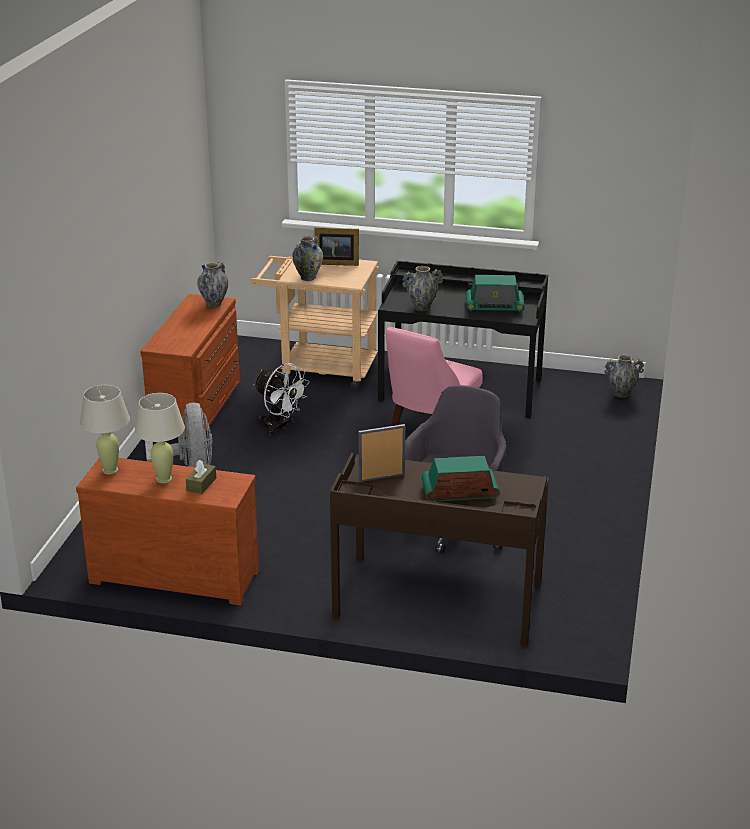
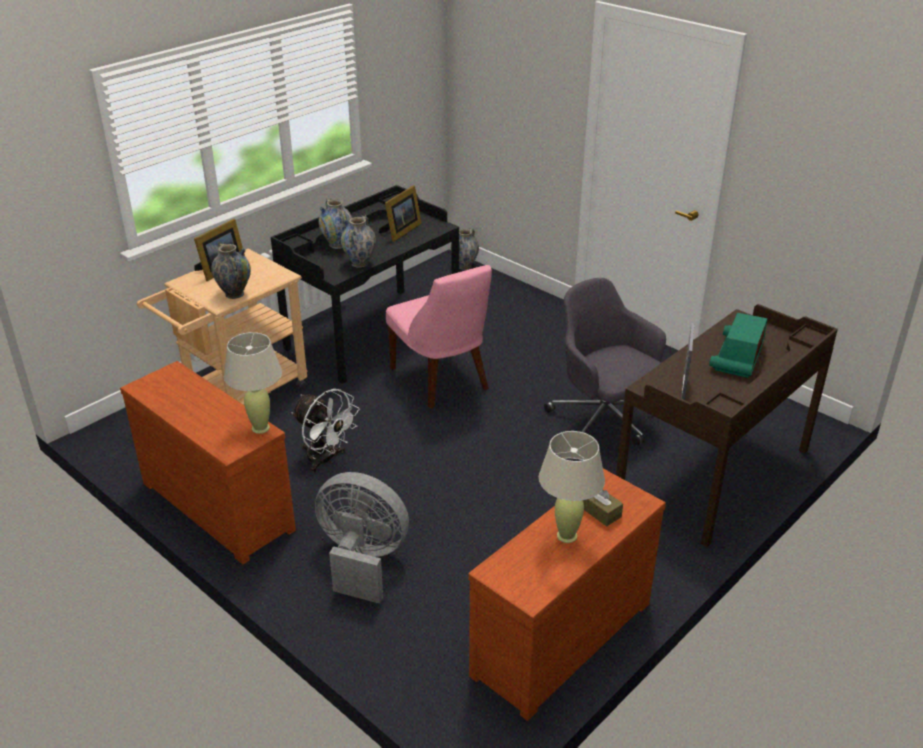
camera: 60 degrees left, 5 degrees up
(110, 470) = (514, 574): beige table lamp -> beige table lamp (261, 428)
(214, 304) = (173, 378): vase -> vase (337, 245)
(280, 427) = (326, 460): white fan -> white fan turned 60 degrees clockwise
(494, 306) = (401, 231): radio -> picture frame

